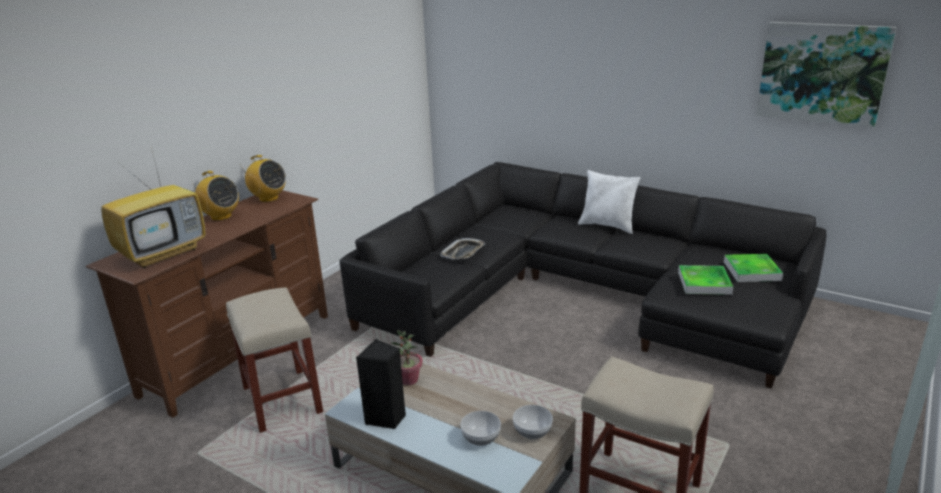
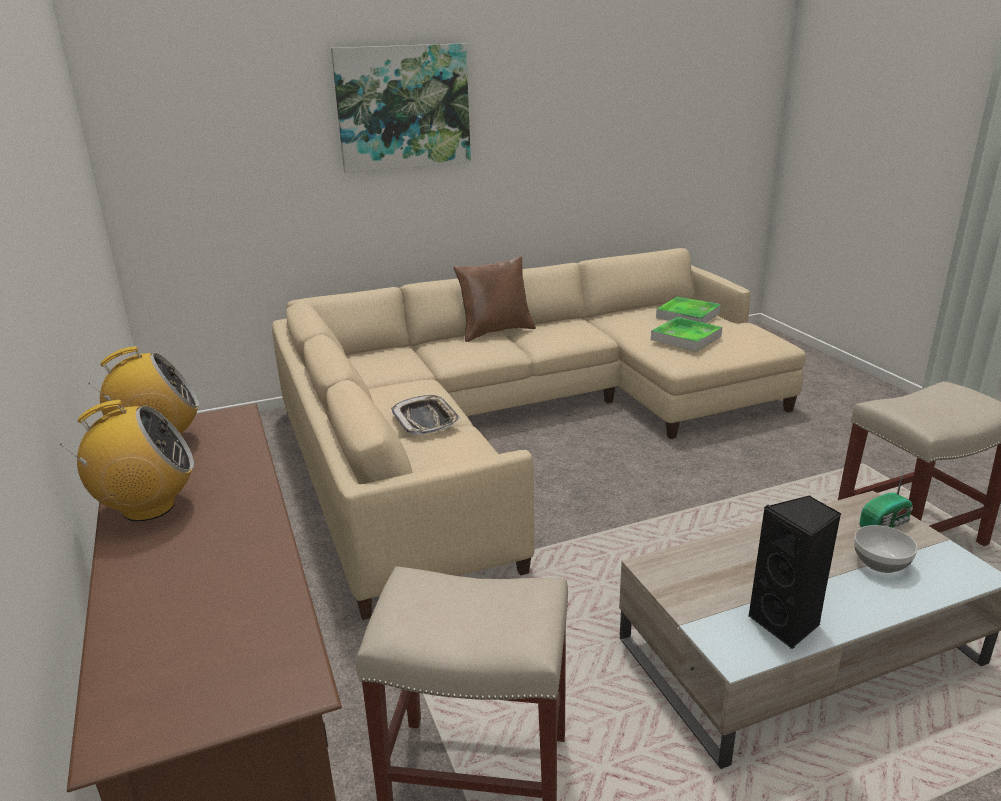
camera: 55 degrees left, 0 degrees up
(164, 253) = (224, 620): television -> none
(409, 380) = (700, 573): potted plant -> none
(533, 431) = (886, 524): bowl -> radio
(580, 294) = (520, 424): black sofa -> beige sofa
(608, 226) = (496, 331): white pillow -> brown pillow
(822, 73) = (661, 96): picture -> picture (403, 107)

